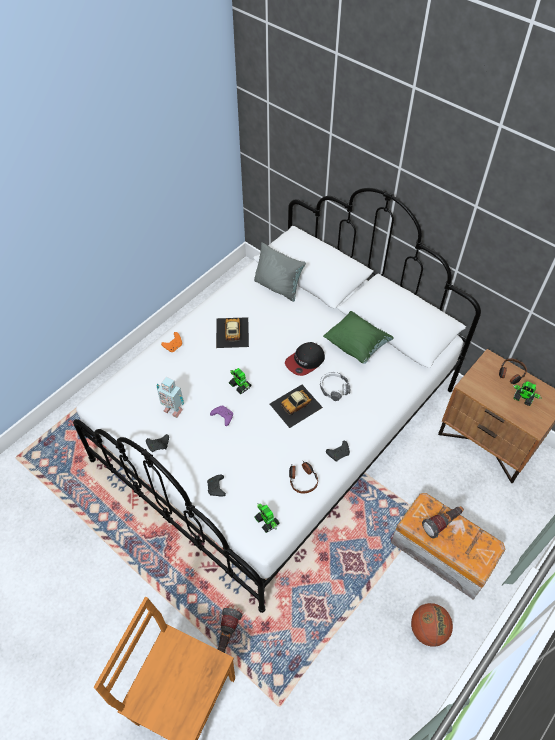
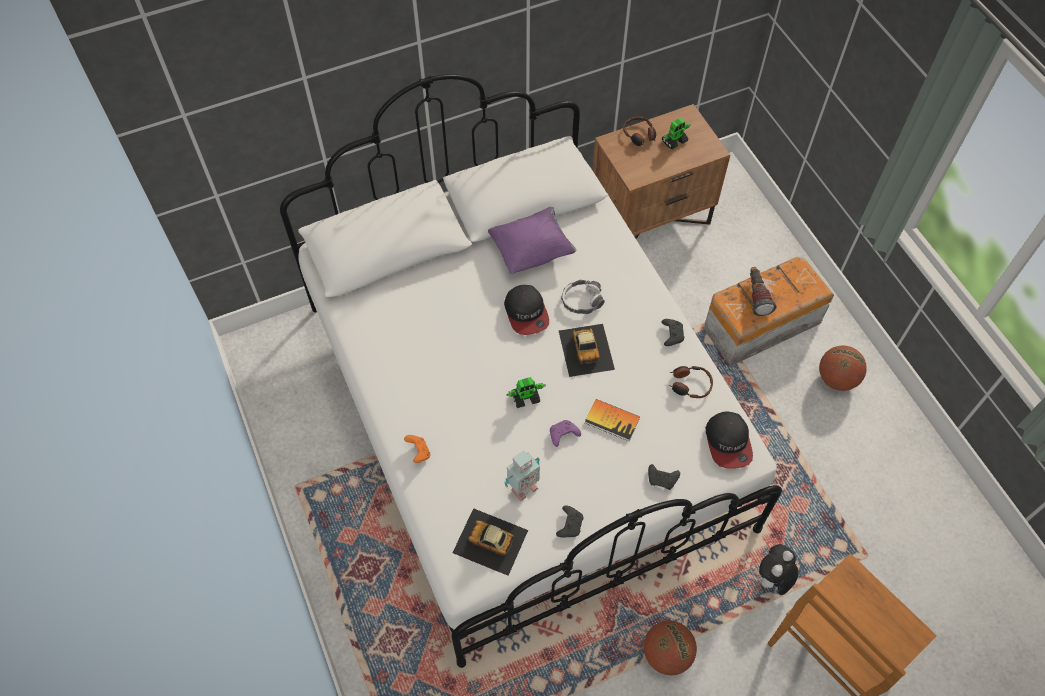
camera: 65 degrees left, 5 degrees up
(142, 580) = (666, 654): none -> basketball
(227, 635) = (772, 580): flashlight -> plush toy
(232, 332) = (434, 374): toy car -> toy car (490, 542)
(248, 441) = (612, 420): none -> book
(267, 521) = (728, 442): toy robot -> cap
(278, 287) = (389, 292): grey pillow -> none
(356, 345) = (532, 251): green pillow -> purple pillow

